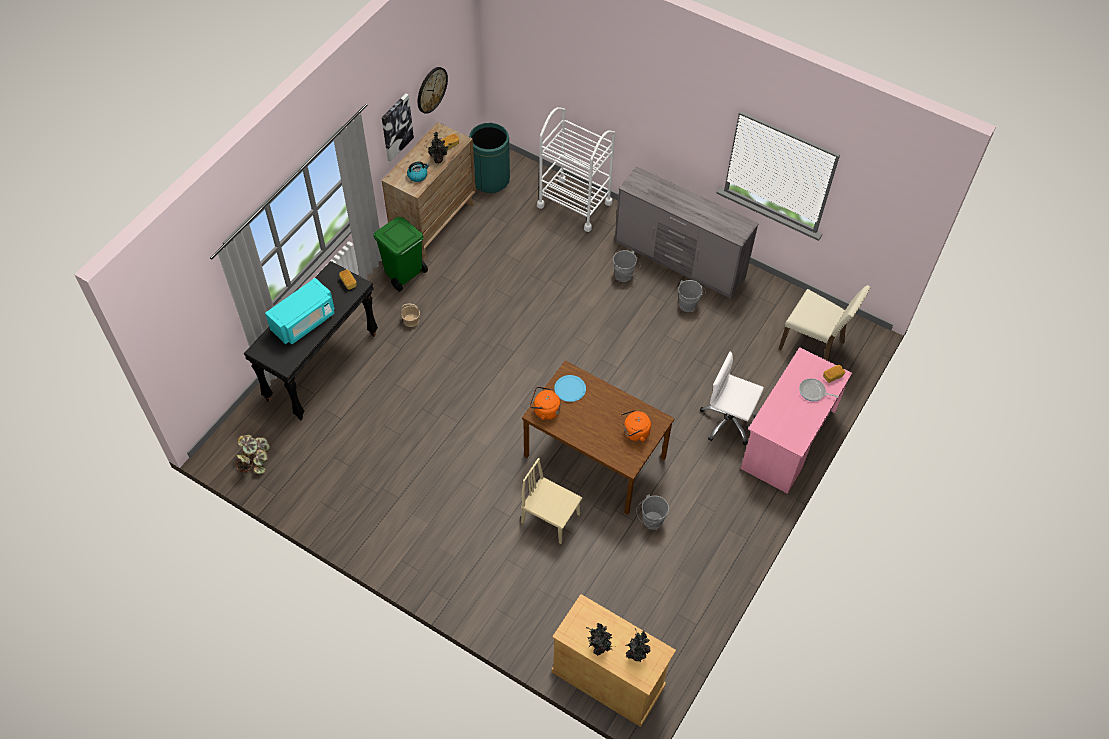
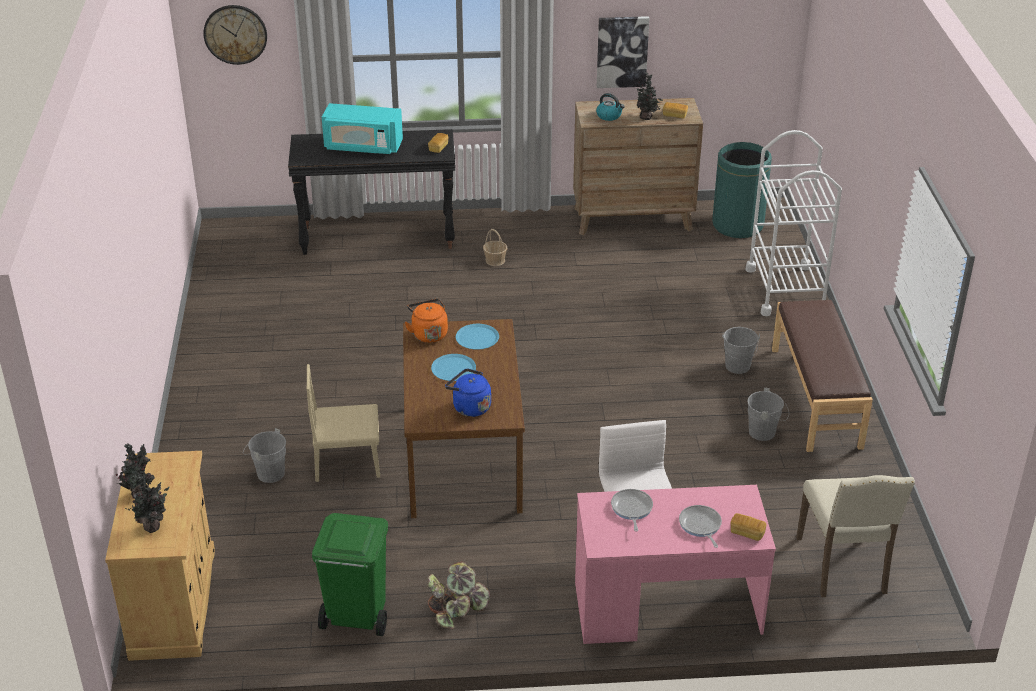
camera: 55 degrees right, 20 degrees down
(254, 460) = (232, 251): potted plant -> potted plant (456, 609)
(404, 275) = (545, 231): green trash can -> green trash can (356, 617)
(431, 89) = (697, 47): wall clock -> wall clock (235, 34)
(550, 518) = (347, 462): beige chair -> beige chair turned 90 degrees counterclockwise
(591, 419) = (453, 368): none -> blue plate
(634, 433) = (469, 407): orange kettle -> blue kettle
(650, 521) = (419, 541): grey bucket -> grey bucket (268, 473)
(679, 260) = (816, 397): grey dresser -> brown bench
(779, 413) = (631, 509): none -> frying pan

